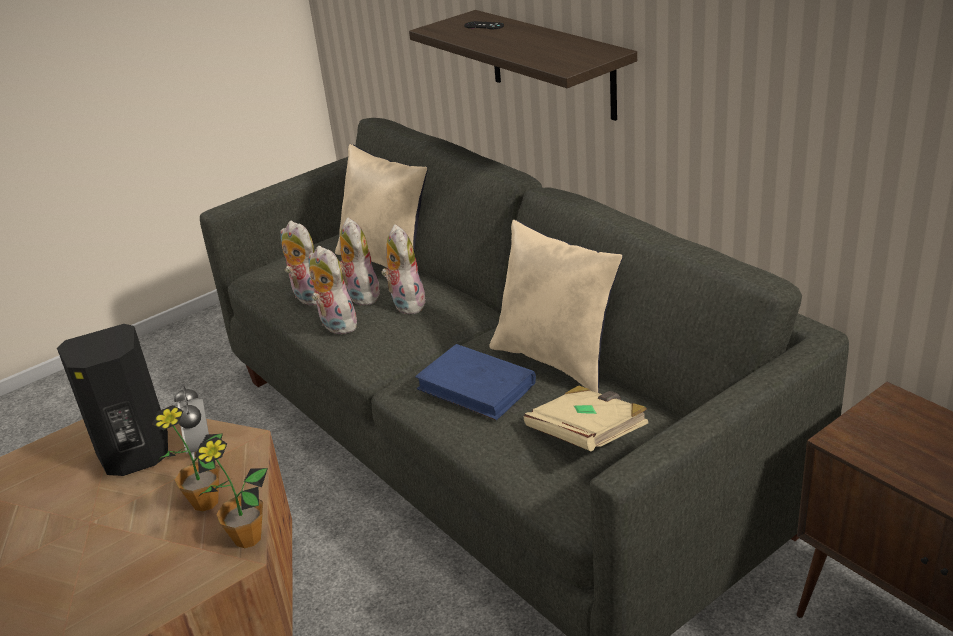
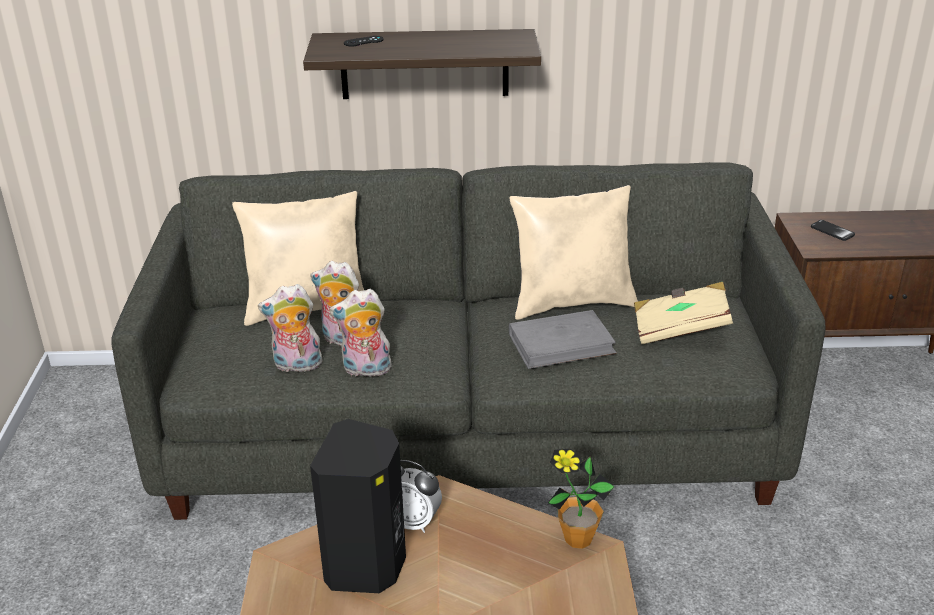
camera: 55 degrees left, 0 degrees up
(205, 502) = (498, 546): potted plant -> none
(405, 303) = (392, 326): plush toy -> none
(476, 386) = (561, 344): blue book -> grey book
(907, 434) = (832, 231): none -> phone

